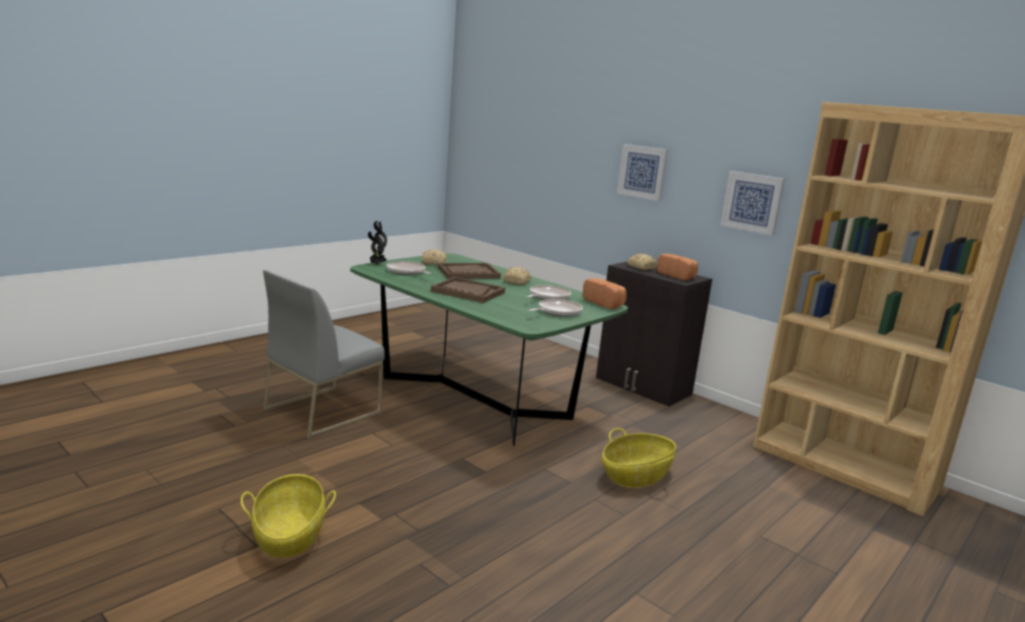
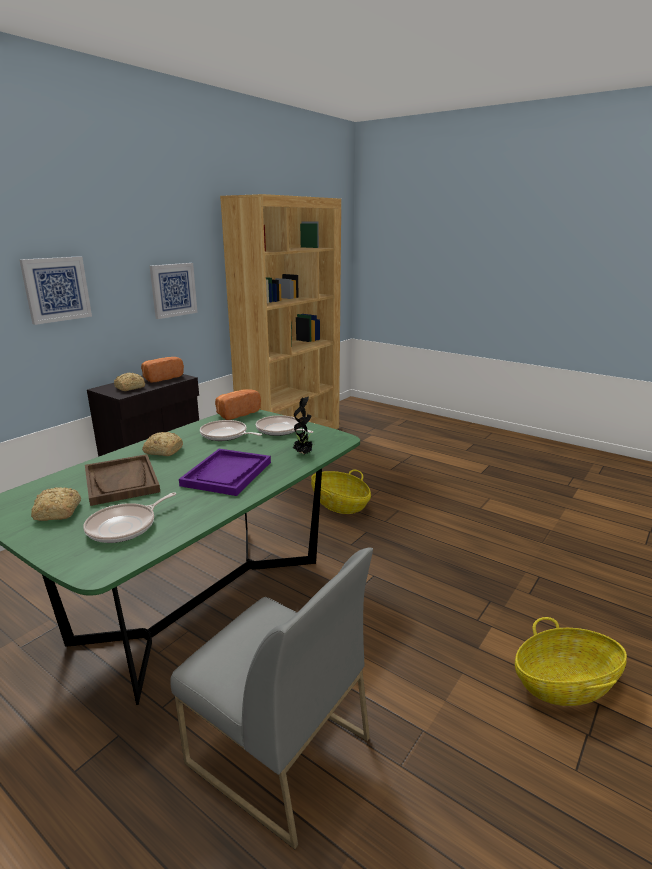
camera: 95 degrees left, 5 degrees up
(376, 264) = (68, 563): potted plant -> potted plant (303, 453)
(468, 292) = (227, 474): brown tray -> purple tray

